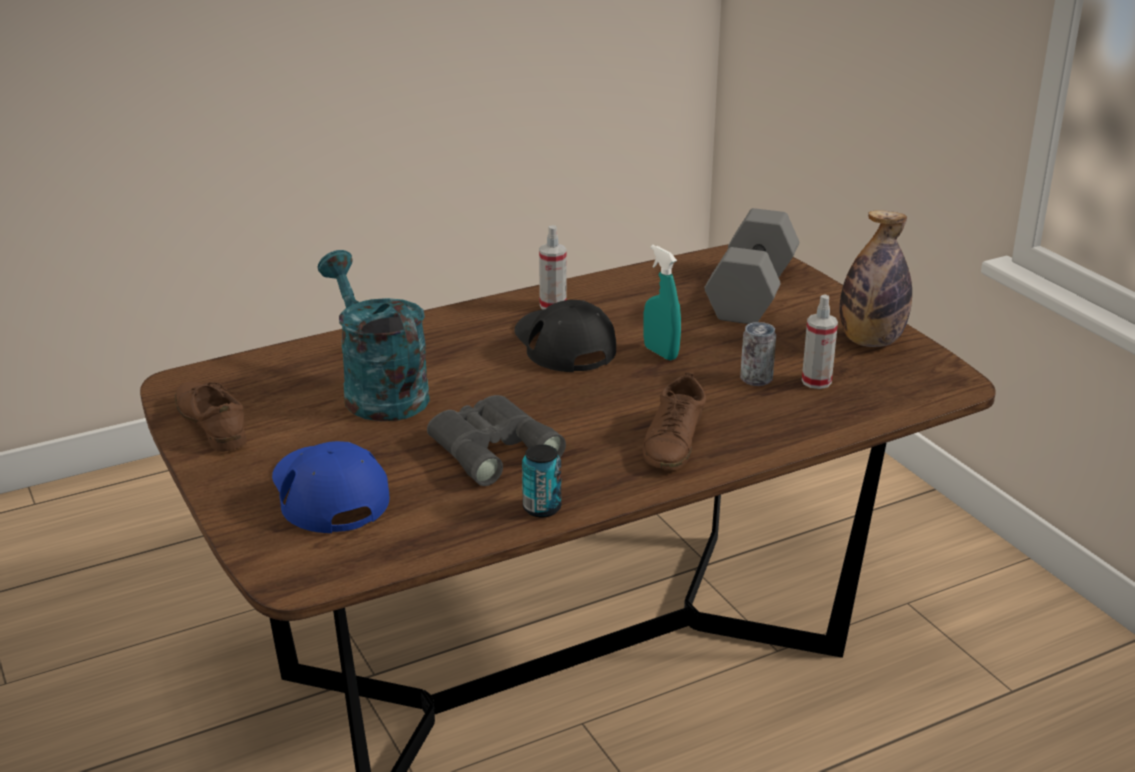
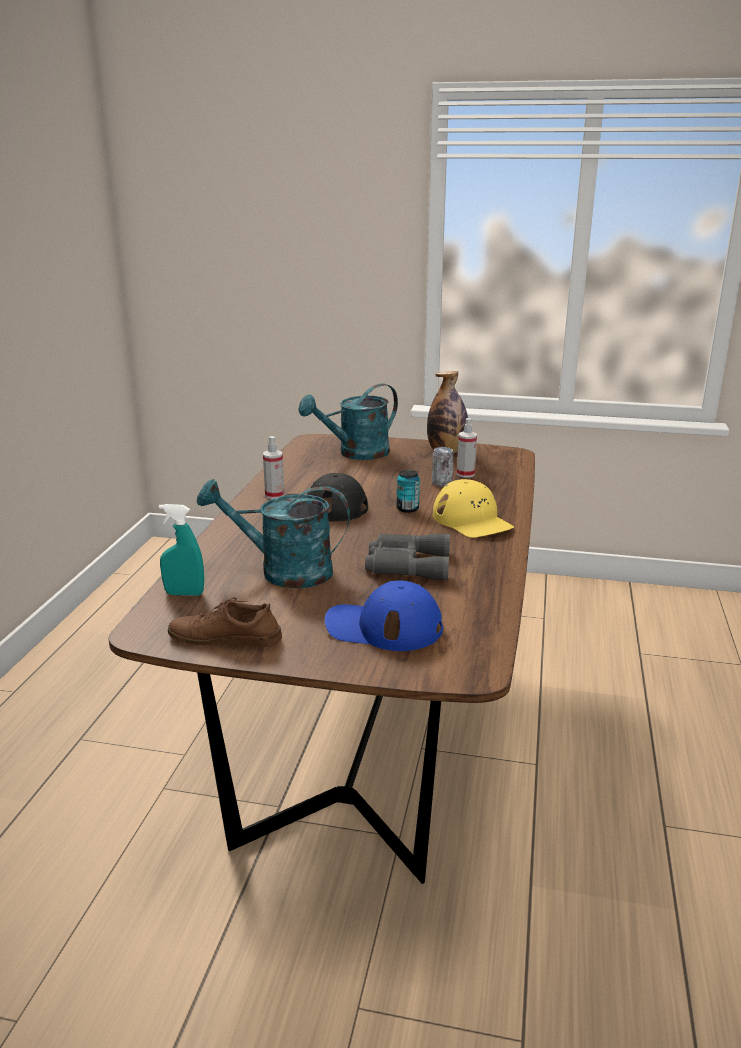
camera: 50 degrees left, 5 degrees down
(542, 508) = (493, 574): can -> can (407, 509)
(660, 353) = (377, 492): turquoise spray bottle -> turquoise spray bottle (184, 593)
(673, 440) = (472, 520): brown shoe -> yellow cap
(753, 294) = (356, 454): grey dumbbell -> turquoise watering can

